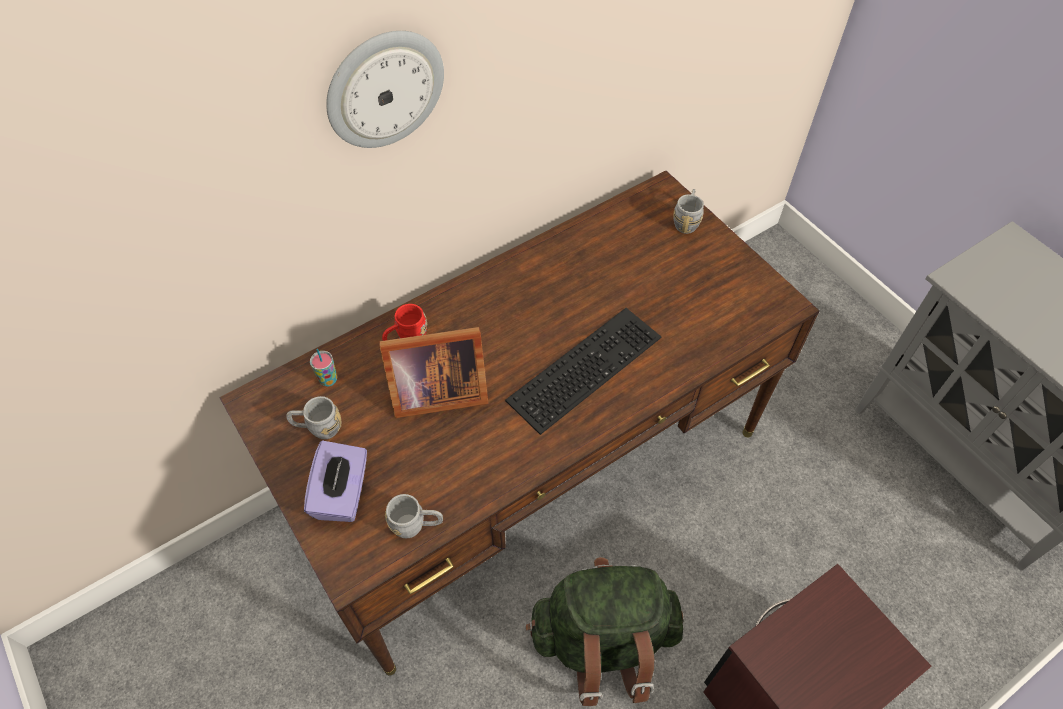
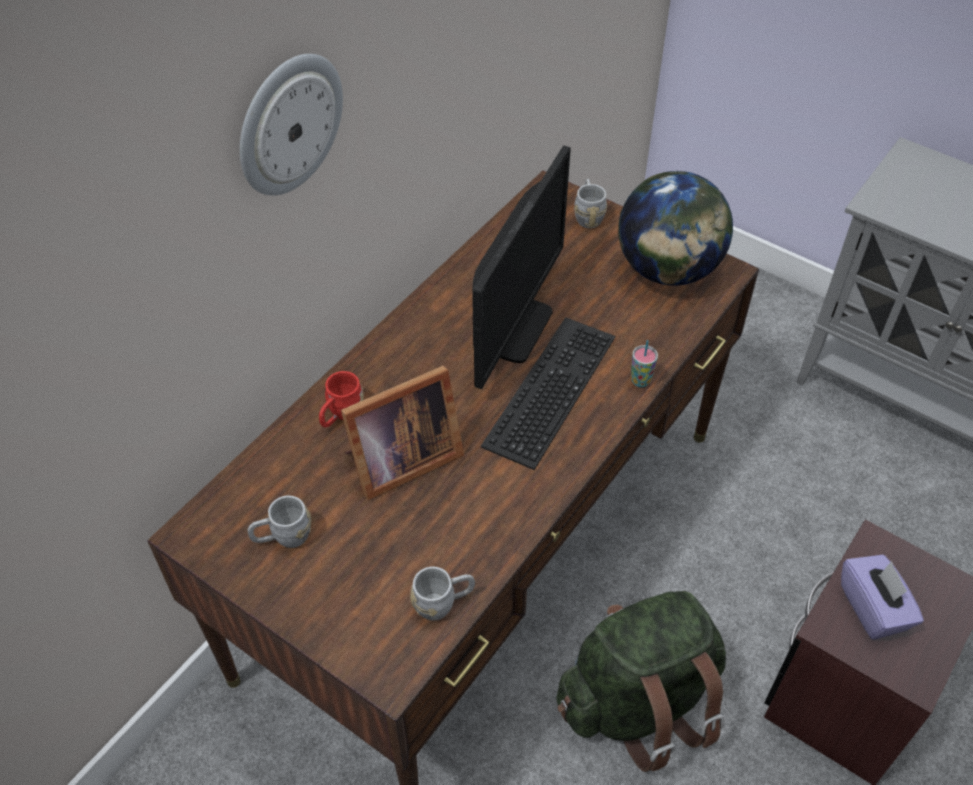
camera: 20 degrees left, 5 degrees down
(328, 380) = (270, 483): cup -> cup (640, 381)
(343, 493) = (345, 597): purple tissue box -> purple tissue box (873, 608)
(578, 304) = (514, 328): none -> monitor
(734, 289) = (667, 270): none -> globe

